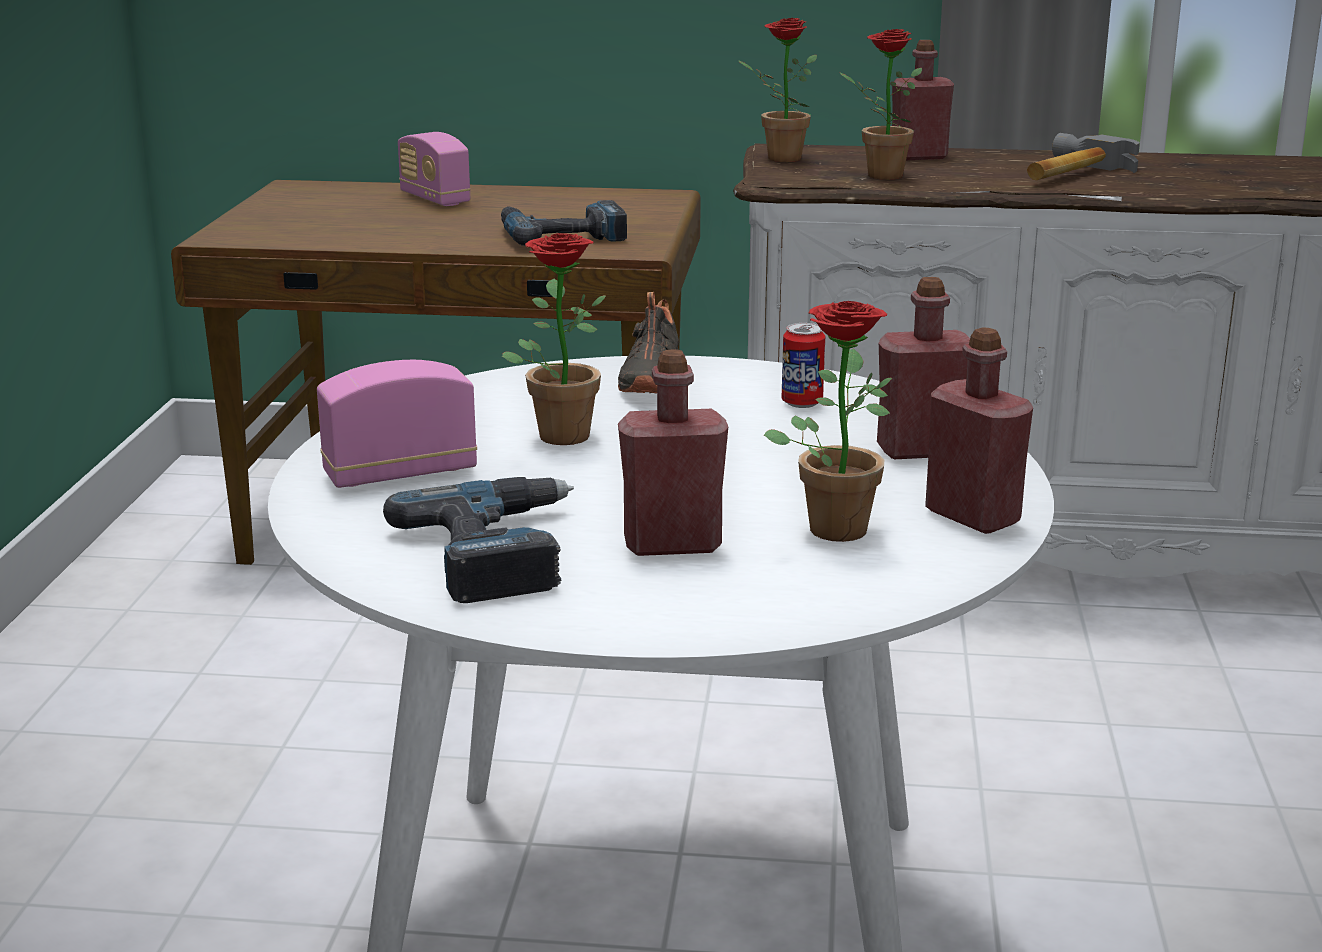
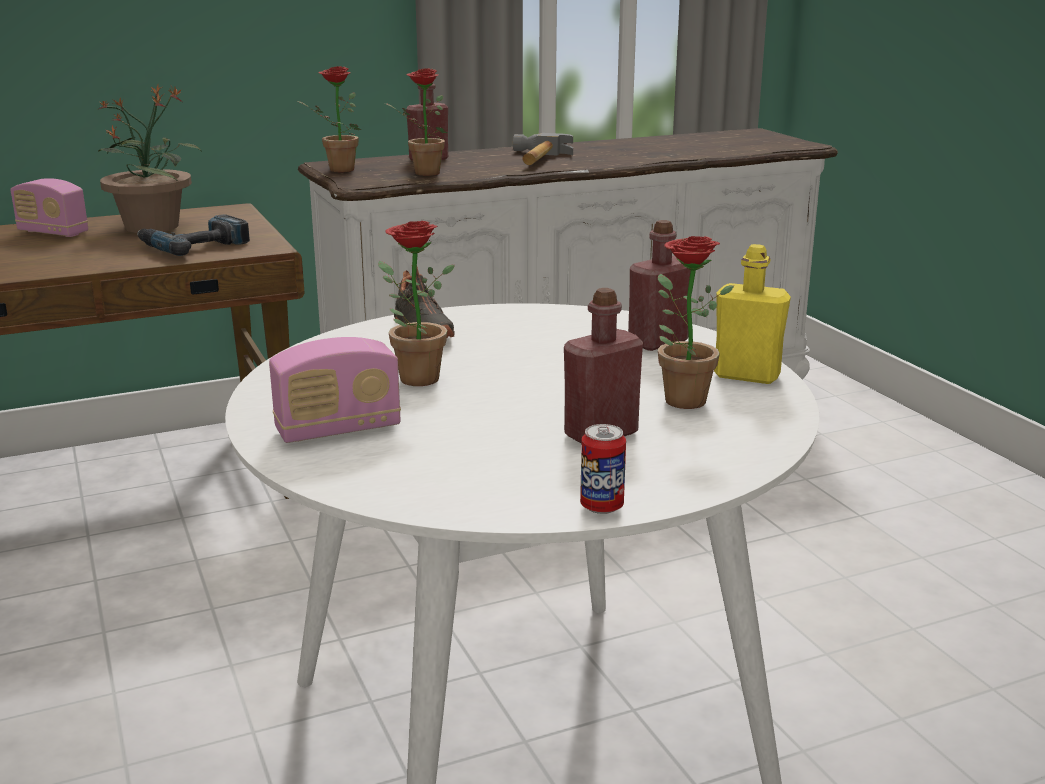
camera: 30 degrees left, 0 degrees up
(400, 473) = (338, 429): radio -> radio turned 150 degrees counterclockwise
(500, 552) = (496, 468): power drill -> none
(547, 205) = (153, 226): none -> potted plant
(802, 403) = (543, 327): can -> can (601, 506)
(972, 516) = (746, 375): red bottle -> yellow bottle

